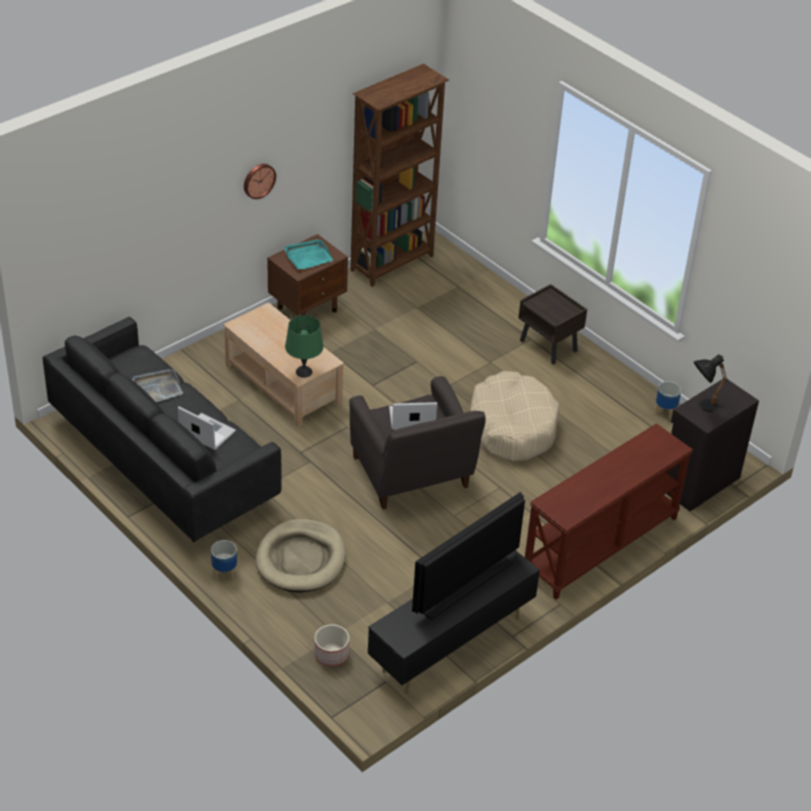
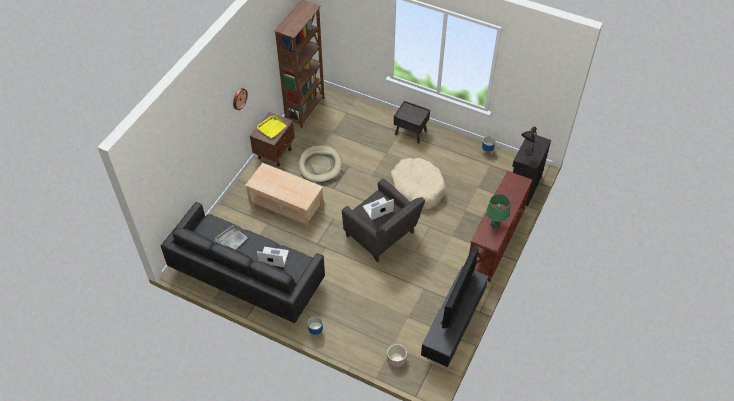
camera: 20 degrees left, 10 degrees up
(301, 559) = (351, 308): beige dog bed -> beige dog bed (320, 165)
(304, 371) = (304, 199): green table lamp -> green table lamp (495, 224)
(308, 256) = (271, 127): turquoise tray -> yellow tray

